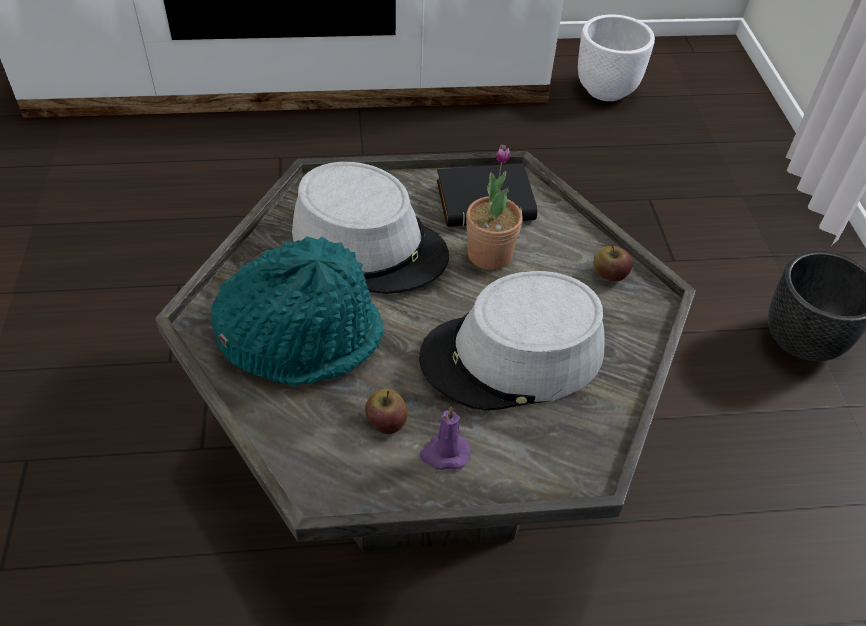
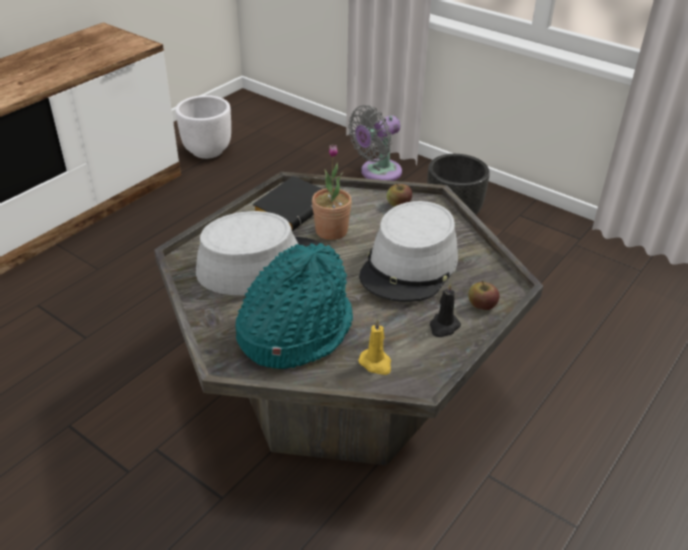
camera: 45 degrees left, 10 degrees down
(321, 433) = (376, 363): none -> yellow candle
(386, 422) = (398, 335): apple -> apple (481, 305)
(444, 454) = (443, 327): purple candle -> black candle
(770, 227) = (377, 173): none -> grey fan

